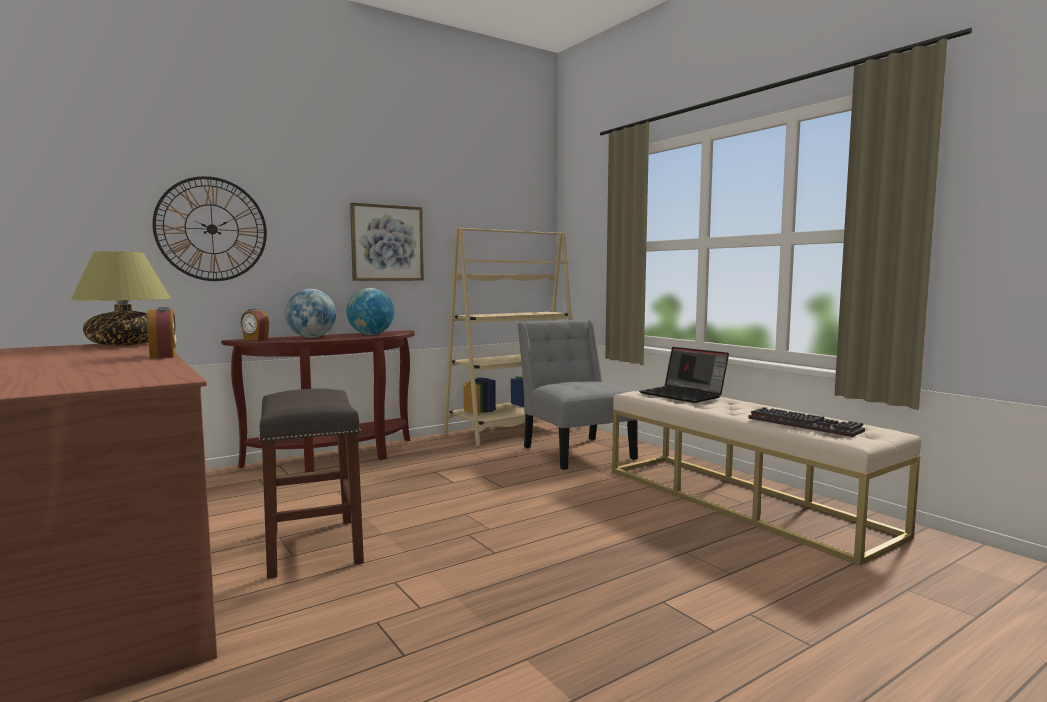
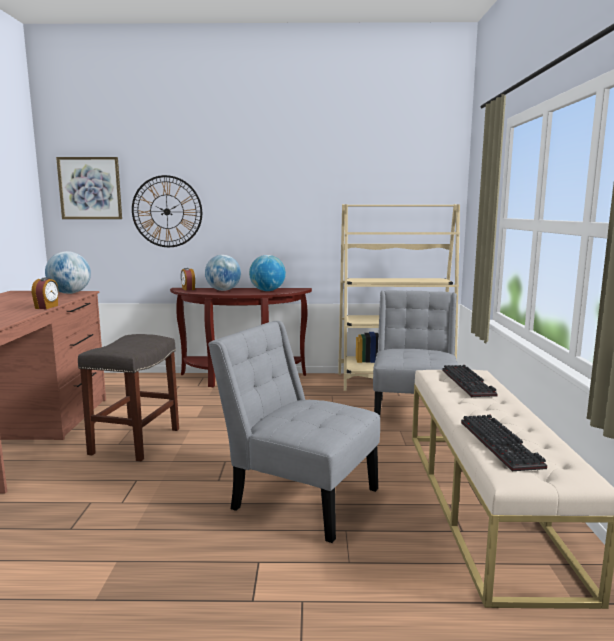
camera: 35 degrees right, 5 degrees up
(125, 344) = (70, 293): table lamp -> globe
(387, 243) = (294, 217): picture -> picture (90, 188)
(599, 540) = (299, 496): none -> grey chair
(684, 395) = (470, 383): laptop -> keyboard

